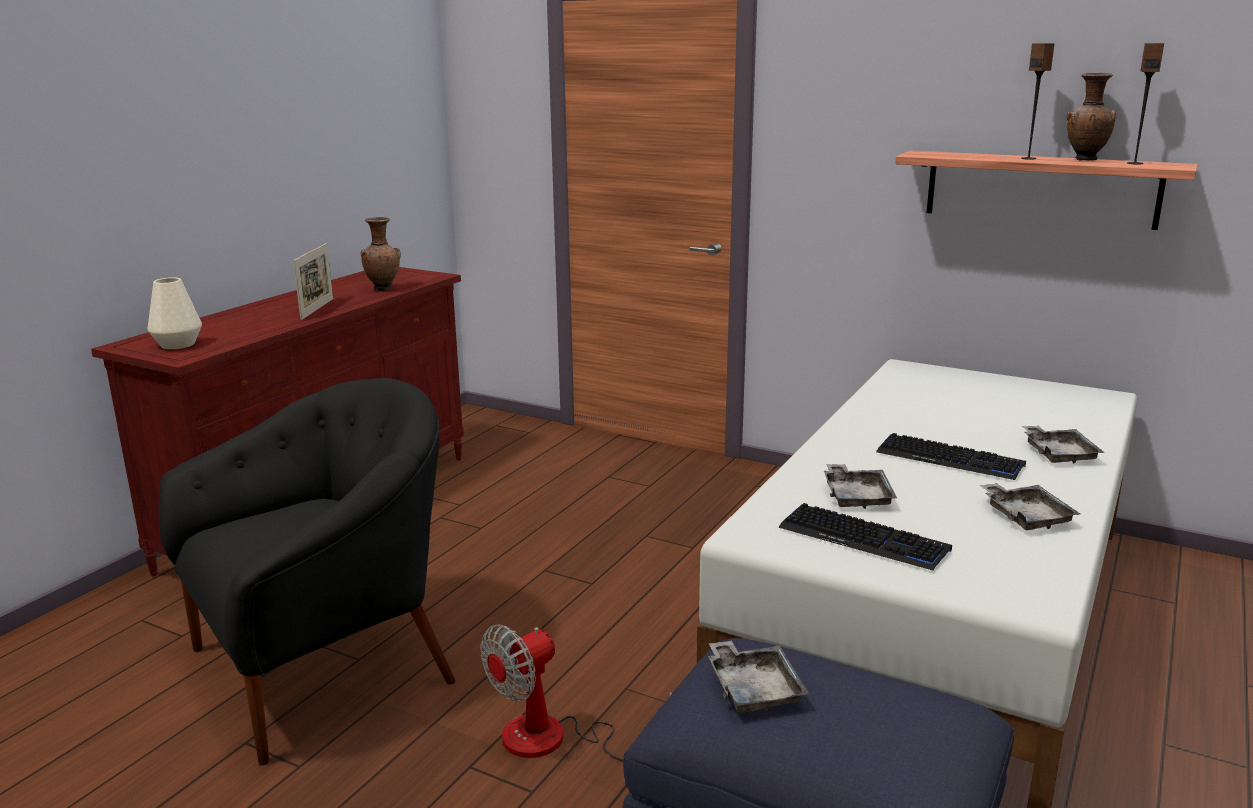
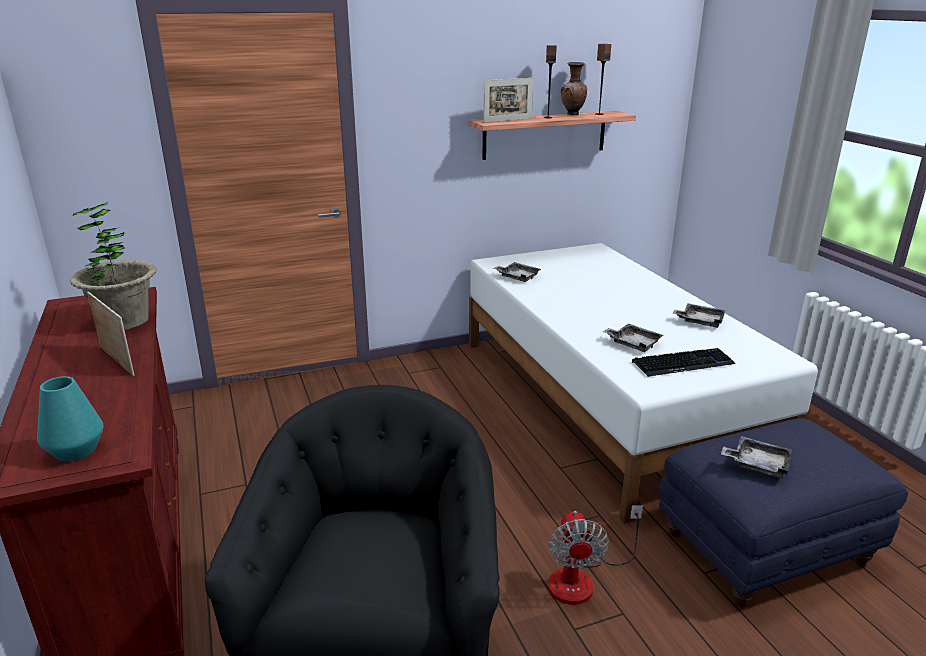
camera: 50 degrees left, 5 degrees up
(178, 344) = (76, 450): white vase -> turquoise vase
(383, 289) = (124, 321): brown vase -> potted plant
(949, 459) = (619, 306): keyboard -> none
(952, 155) = (507, 120): none -> picture frame
(1058, 454) = (644, 285): grey tray -> grey tray (517, 277)

